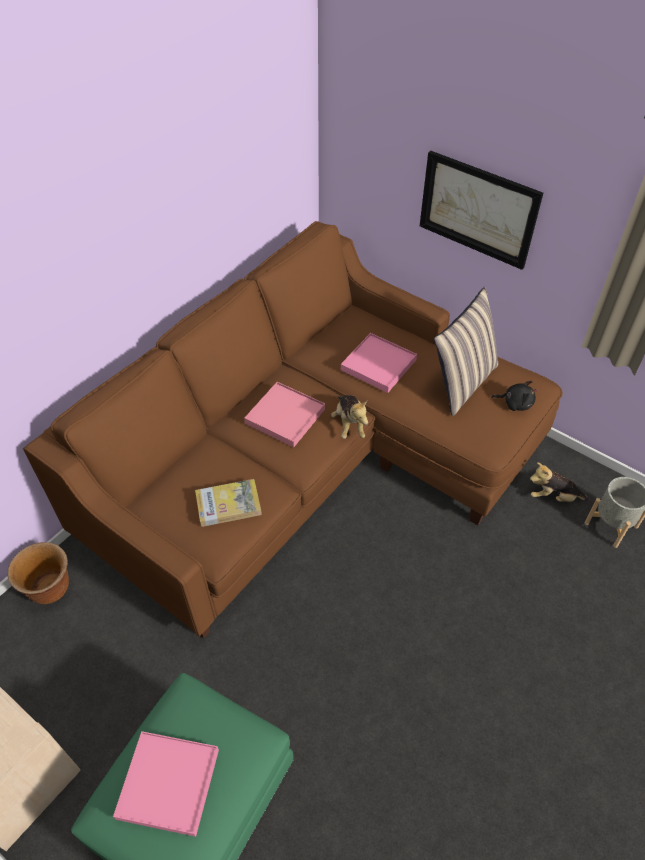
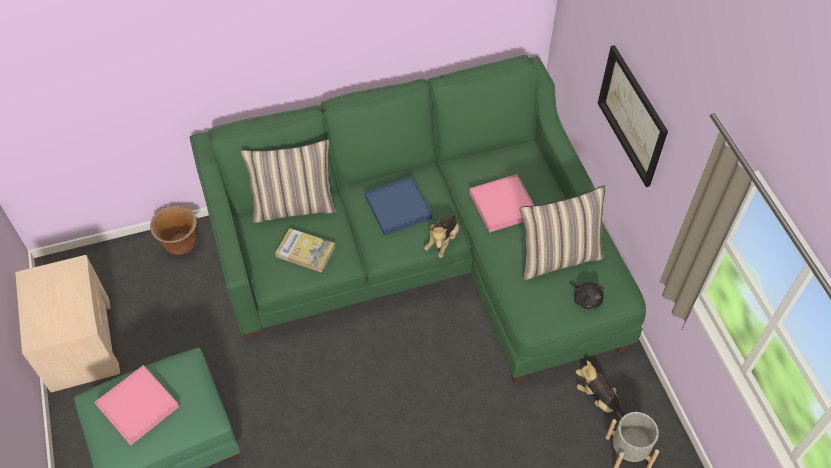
camera: 35 degrees right, 5 degrees up
(178, 469) = (294, 206): none -> pillow
(285, 416) = (398, 208): pink tray -> blue tray
(311, 461) = (427, 256): brown sofa -> green sofa

